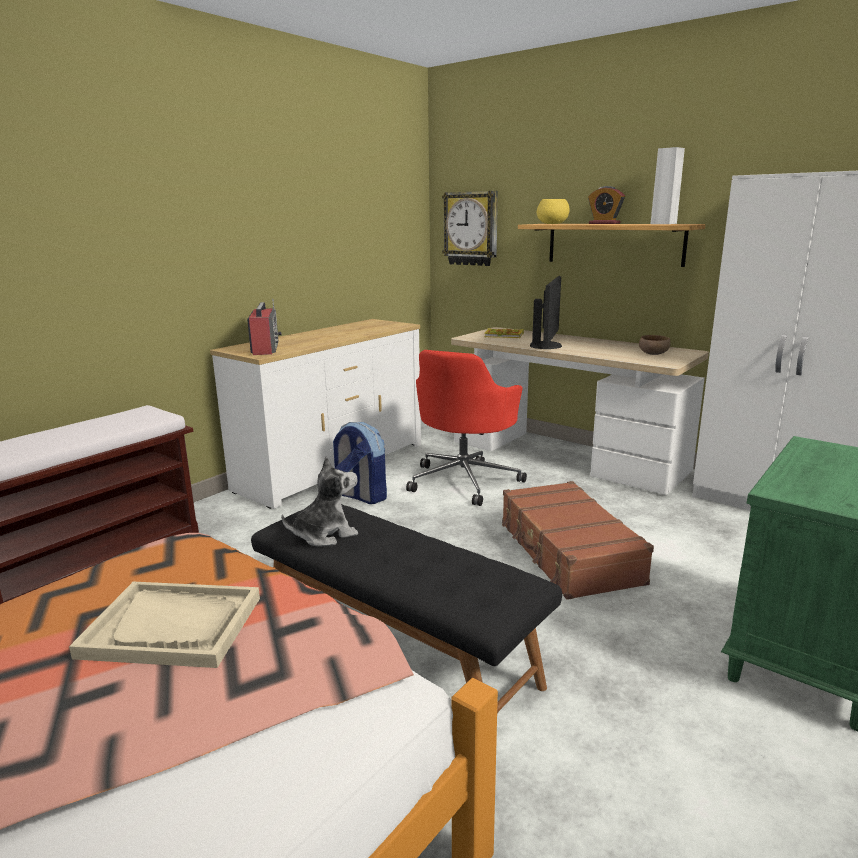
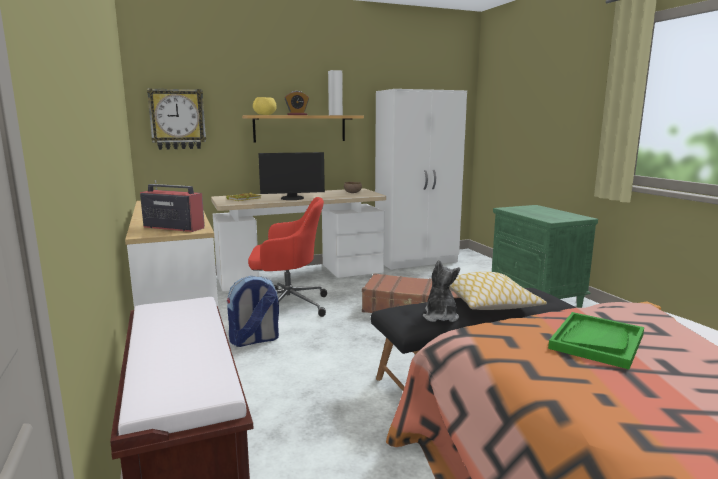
camera: 60 degrees left, 5 degrees down
(173, 626) = (596, 341): beige tray -> green tray
(409, 557) = (490, 304): none -> pillow
(464, 480) = (287, 305): red office chair -> red office chair turned 60 degrees counterclockwise
(547, 346) = (292, 198): monitor -> monitor turned 120 degrees clockwise

